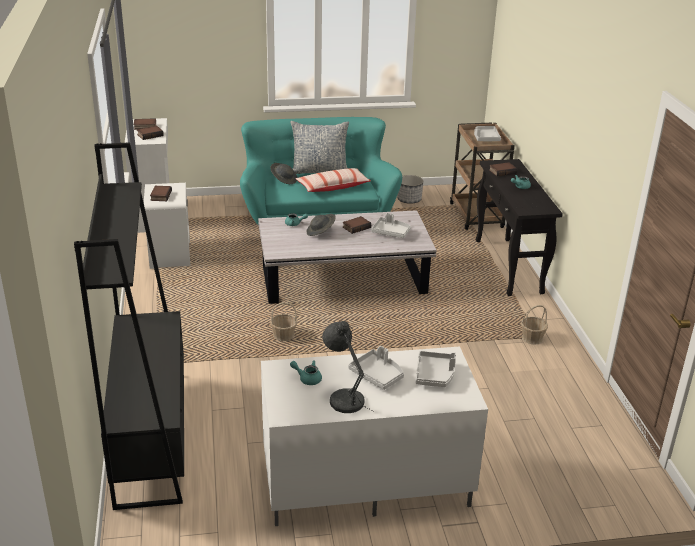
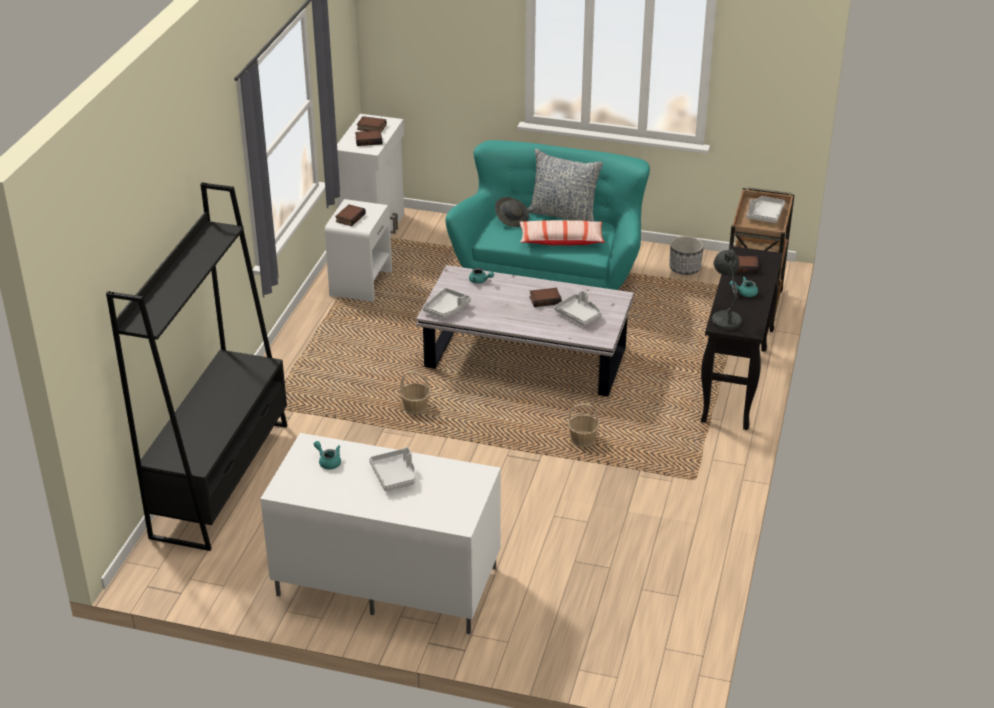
camera: 25 degrees right, 5 degrees up
(320, 232) = (500, 297): grey hat -> none
(344, 399) = (345, 491): grey table lamp -> grey table lamp (725, 319)
(435, 375) = (450, 490): grey tray -> grey tray (447, 309)
(532, 338) = (686, 479): basket -> basket (583, 440)

